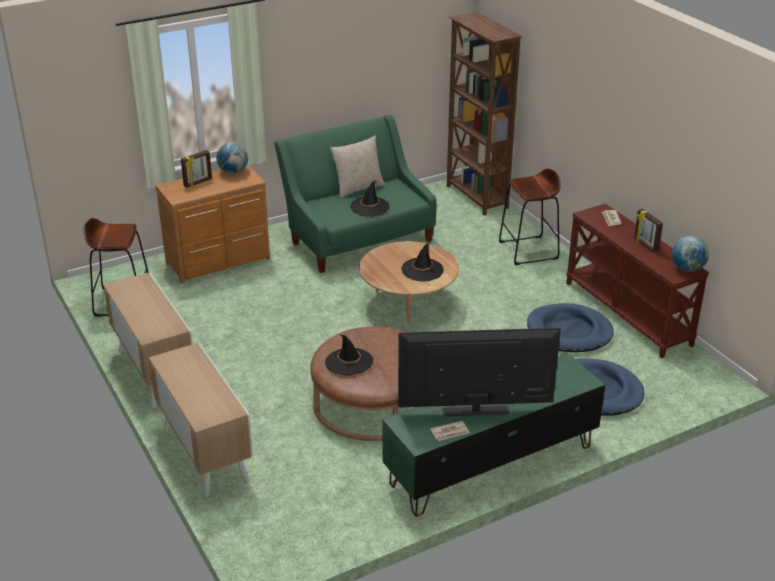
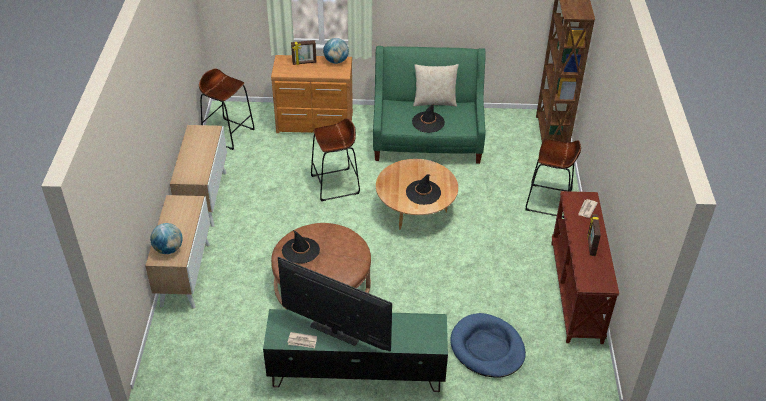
camera: 30 degrees right, 10 degrees up
(298, 308) = (335, 185): none -> brown stool
(569, 332) = (514, 287): blue dog bed -> none
(687, 269) = (603, 282): globe -> globe (168, 249)

